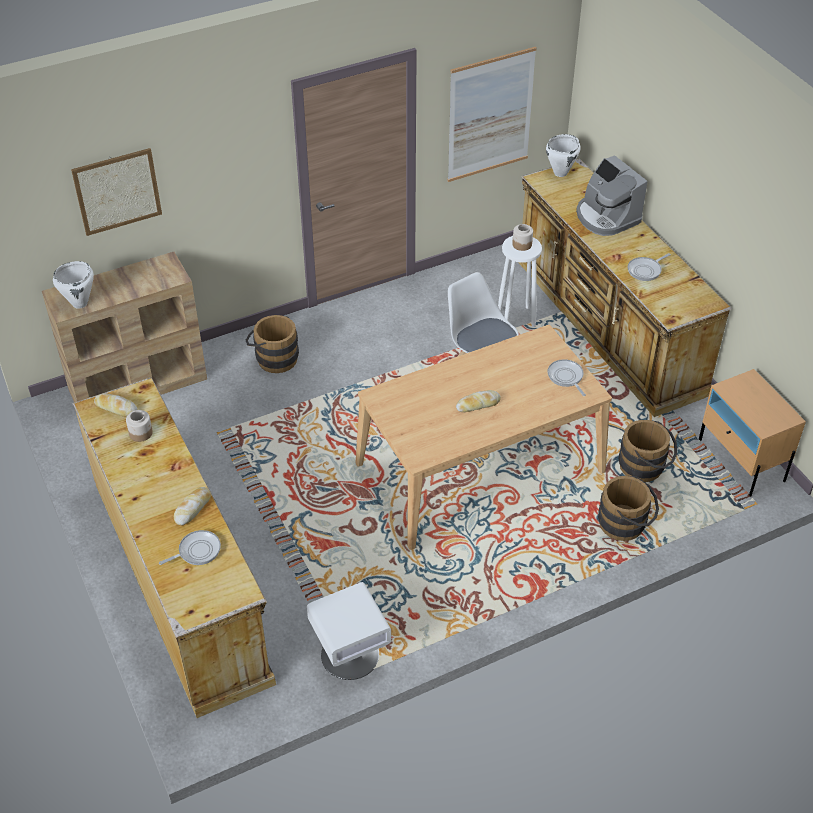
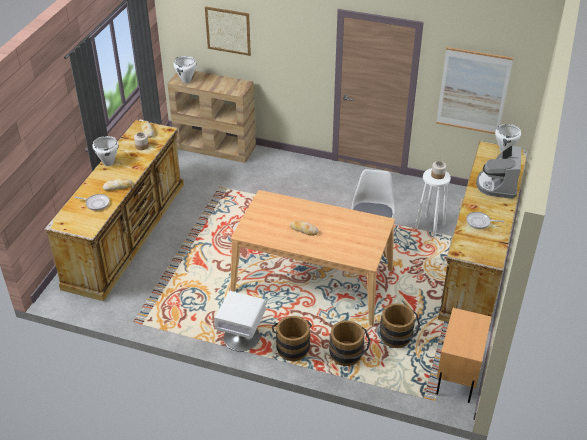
camera: 45 degrees right, 5 degrees down
(128, 487) = (108, 163): none -> white cooking pot
(274, 358) = (286, 171): brown bucket -> brown bucket (292, 347)
(350, 655) = (146, 313): white nightstand -> white nightstand (241, 337)
(566, 377) = (366, 247): frying pan -> none

